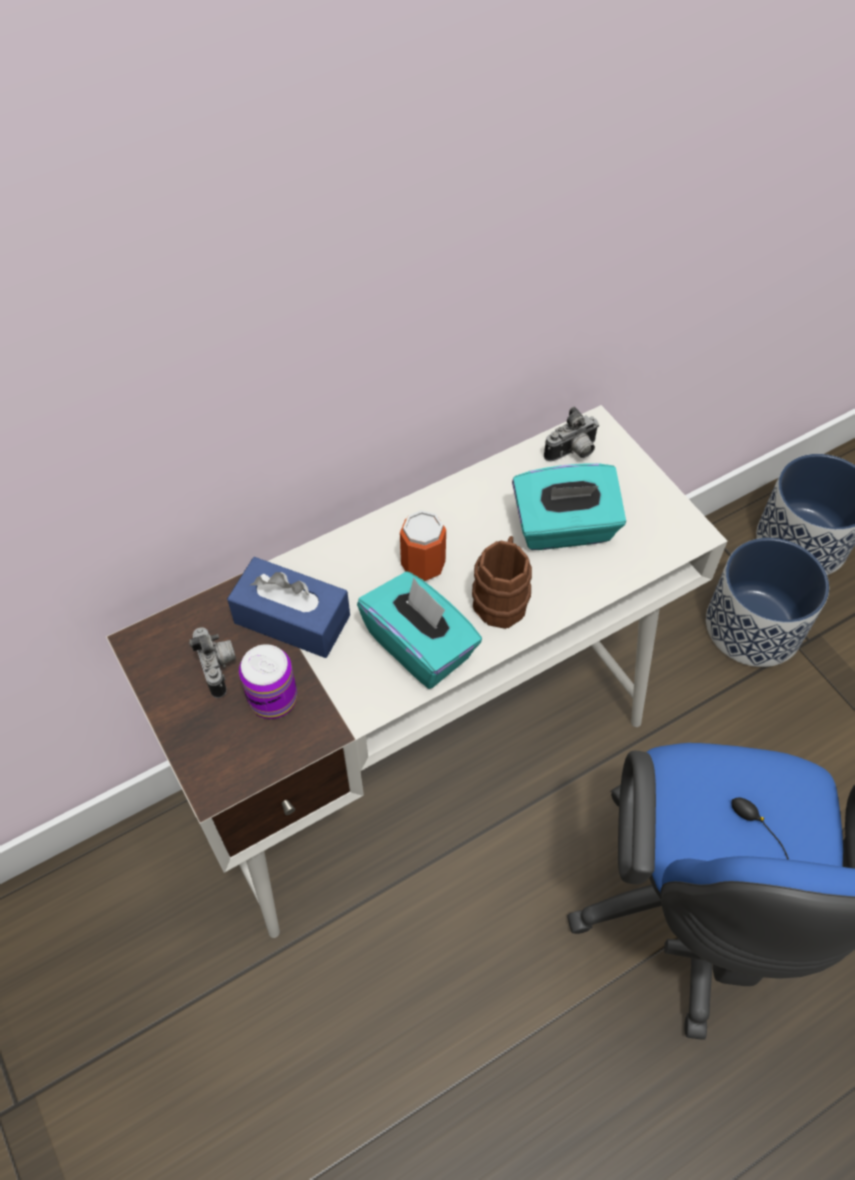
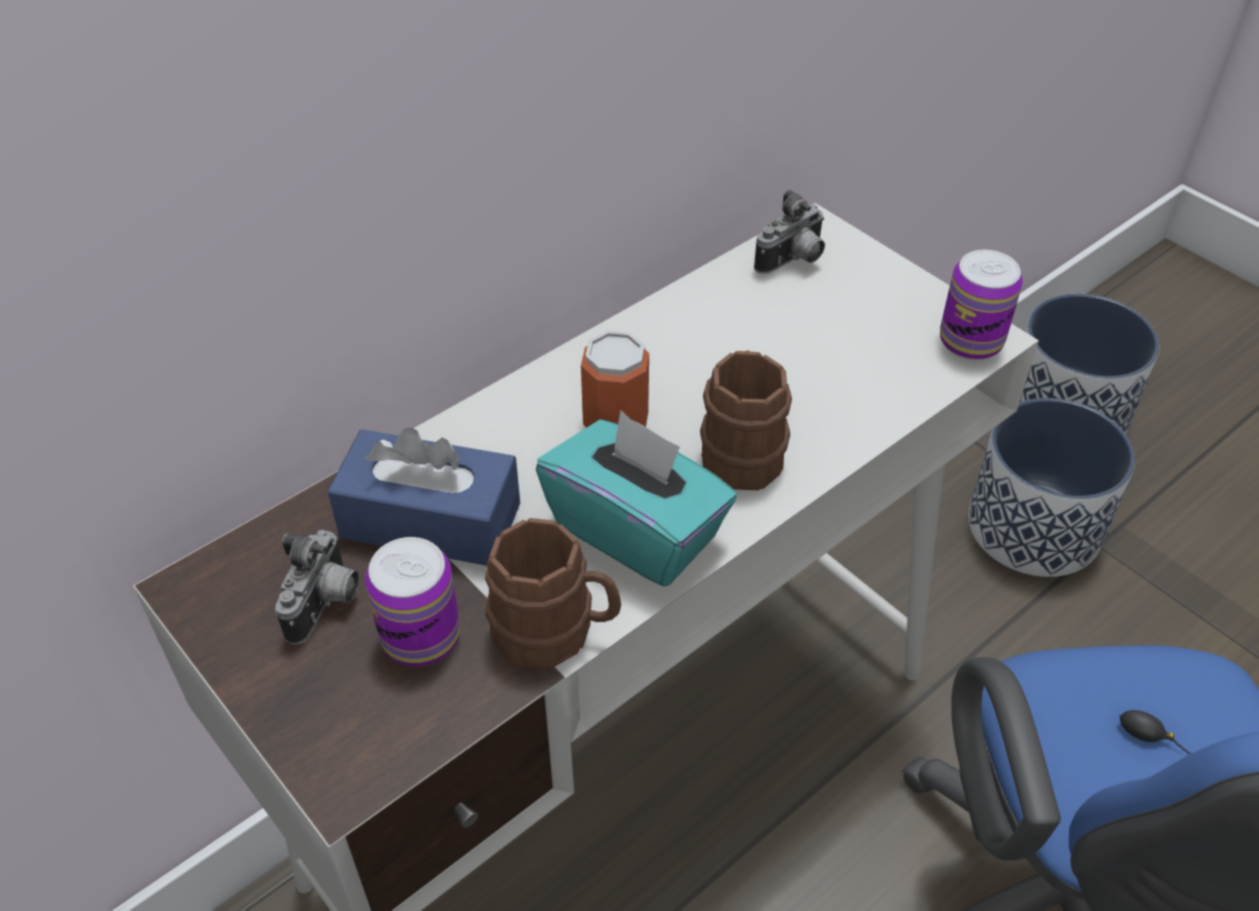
camera: 10 degrees left, 10 degrees down
(219, 668) = (326, 604): camera -> camera turned 45 degrees clockwise
(355, 709) = (555, 633): none -> brown mug
(564, 528) = (808, 352): turquoise tissue box -> none
(679, 535) = (971, 341): none -> can

